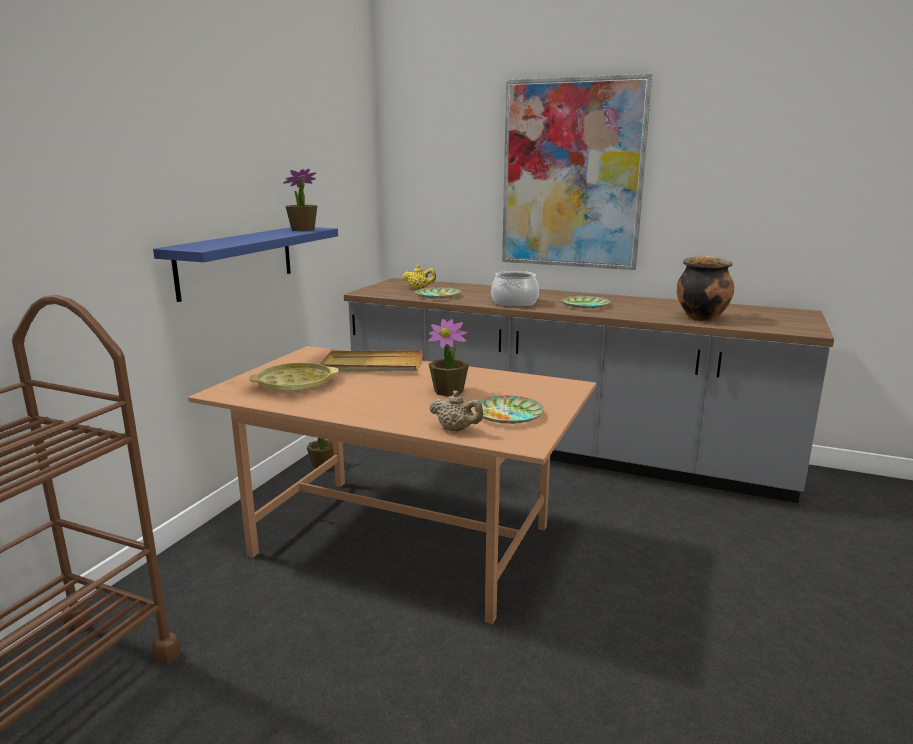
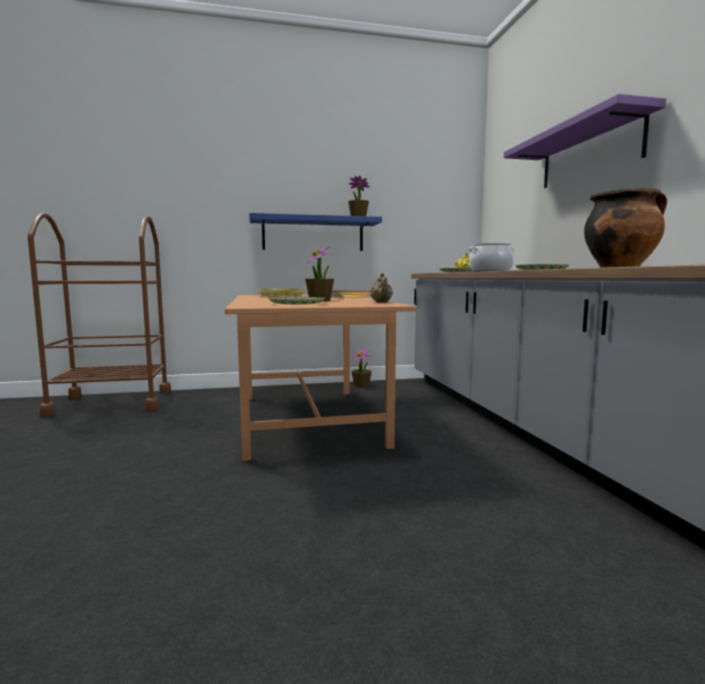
camera: 55 degrees right, 10 degrees down
(456, 429) = (251, 303): beige teapot -> beige teapot (381, 302)
(572, 175) = (589, 153): picture -> purple shelf

